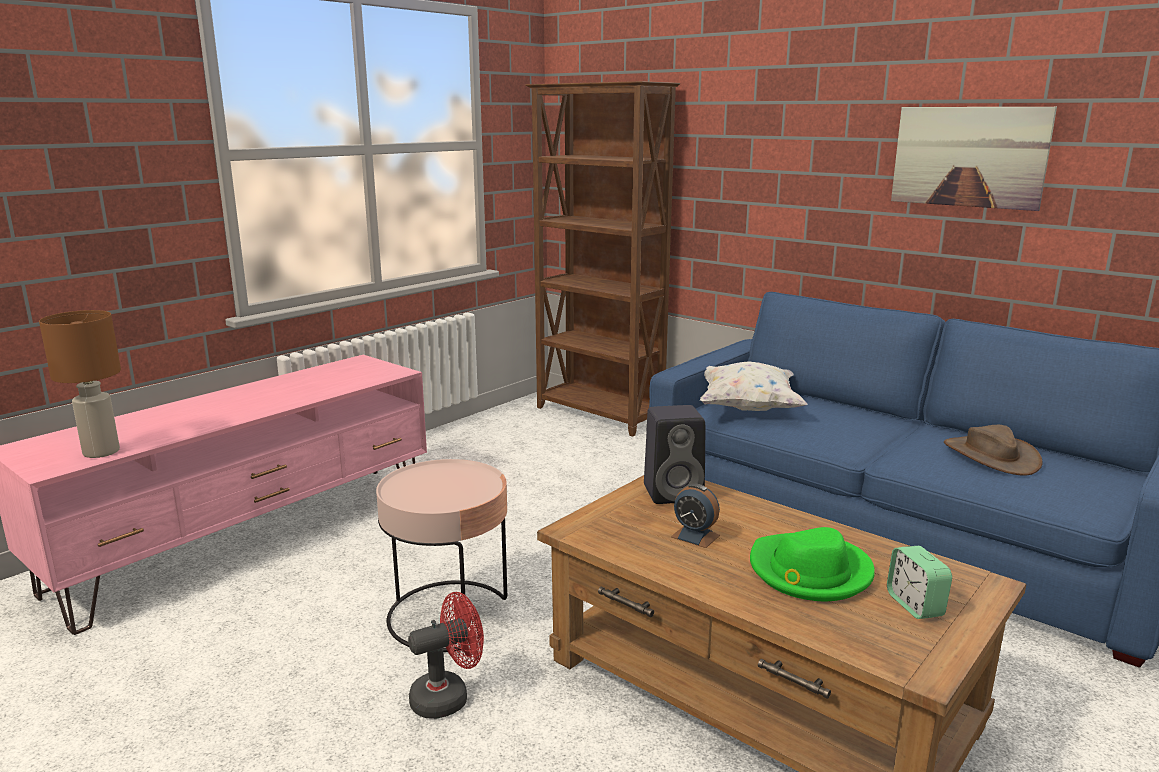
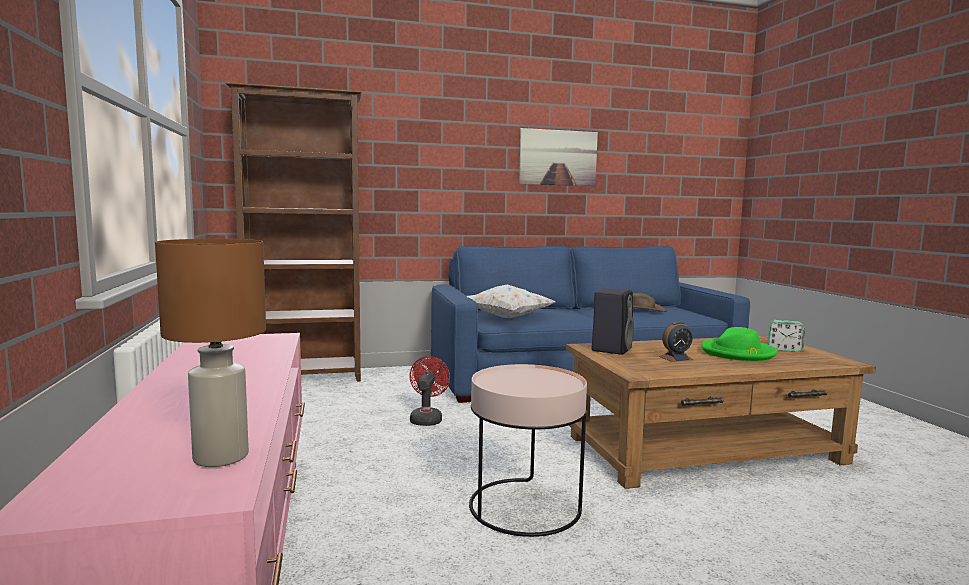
camera: 55 degrees left, 10 degrees down
(448, 697) = (638, 536): red fan -> red fan (427, 418)

